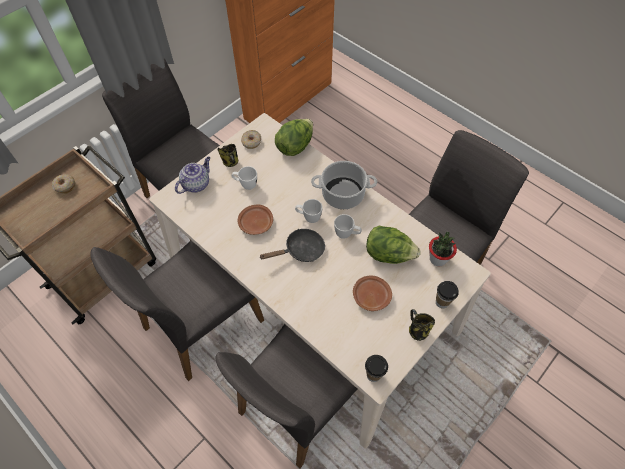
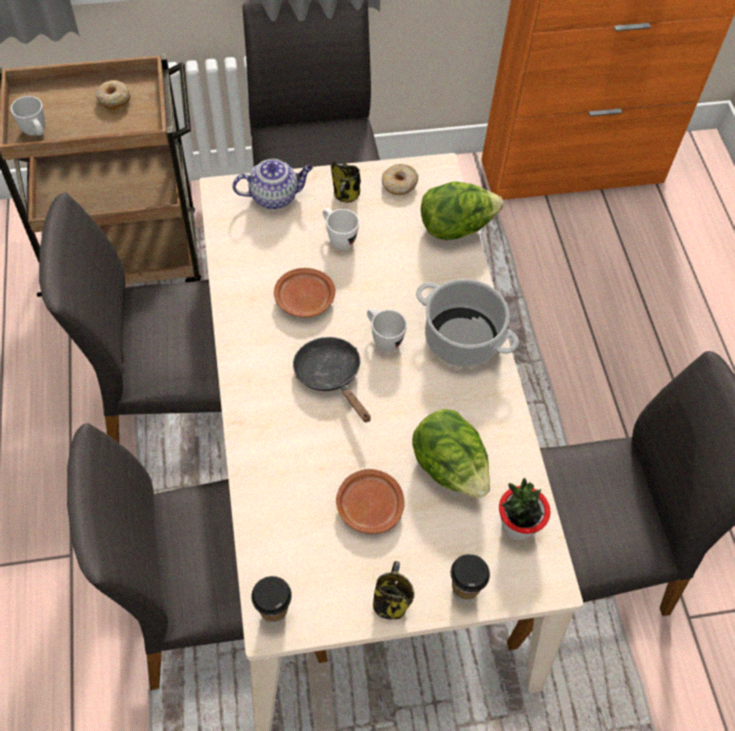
camera: 35 degrees right, 0 degrees up
(301, 250) = (331, 376): black frying pan -> black frying pan turned 135 degrees counterclockwise
(347, 234) = (415, 398): white mug -> white mug (37, 133)

